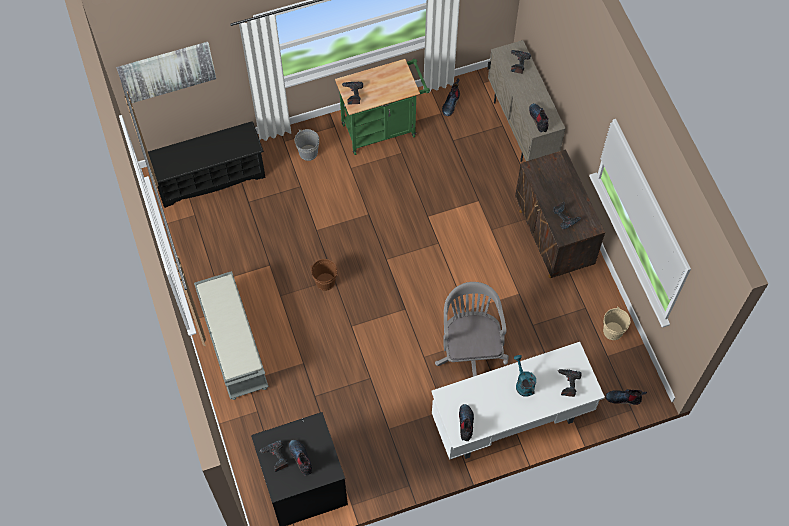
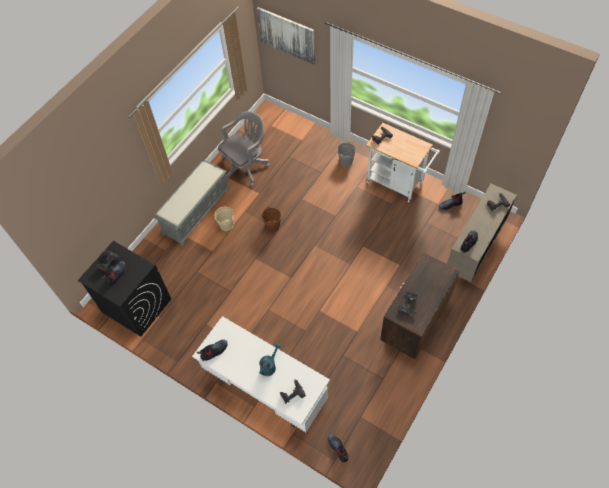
camera: 55 degrees right, 5 degrees down
(210, 177) = (287, 130): black shoe rack -> none
(383, 128) = (398, 183): green cart -> white cart
(470, 349) = (295, 331): grey office chair -> grey office chair (246, 166)
(613, 331) = (381, 407): beige bucket -> beige bucket (226, 225)

